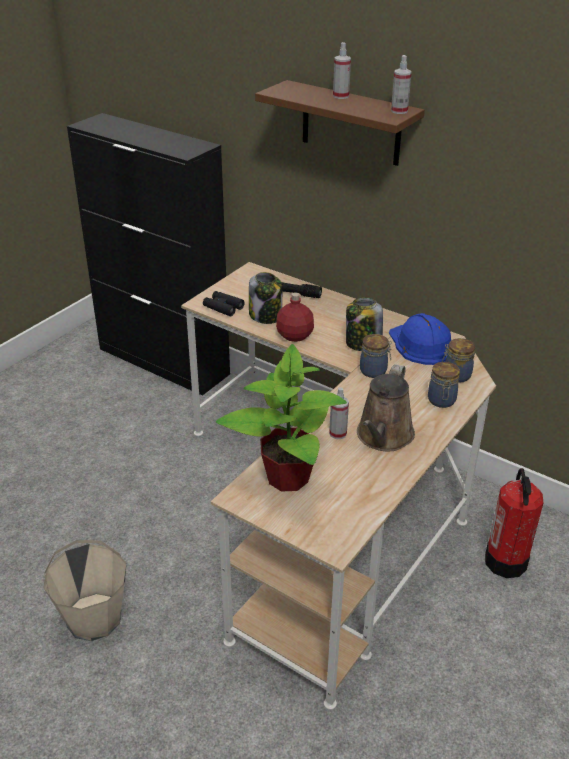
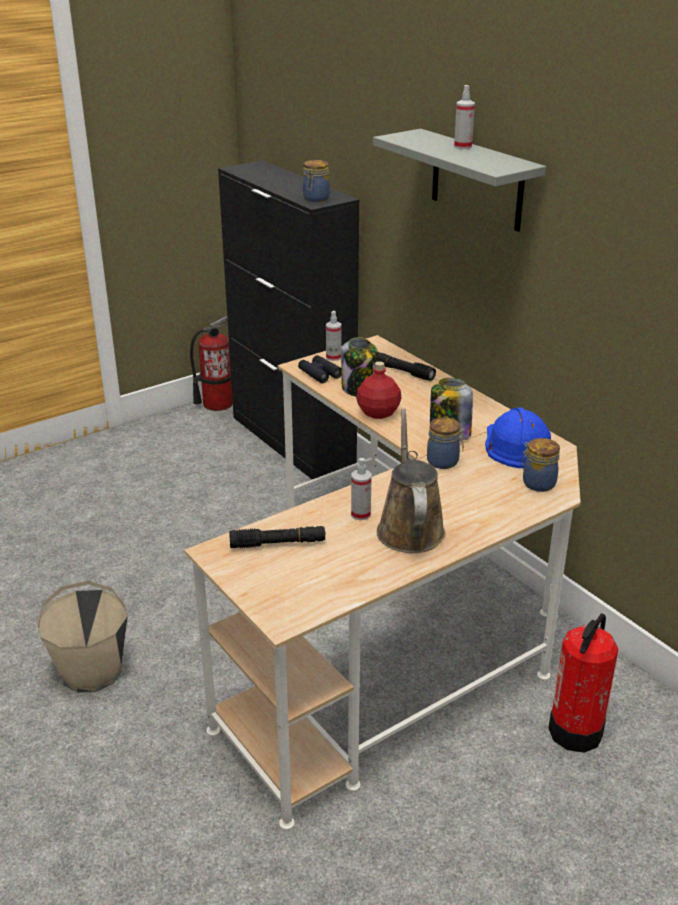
camera: 20 degrees right, 5 degrees down
(78, 338) = (217, 404): none -> fire extinguisher
(287, 476) = (278, 544): potted plant -> black flashlight
(351, 124) = (477, 180): brown shelf -> grey shelf
(383, 437) = (409, 528): brown watering can -> brown watering can turned 135 degrees clockwise
(399, 111) = (513, 165): spray bottle -> spray bottle (333, 357)
(441, 401) = (502, 506): jar -> jar (315, 199)

